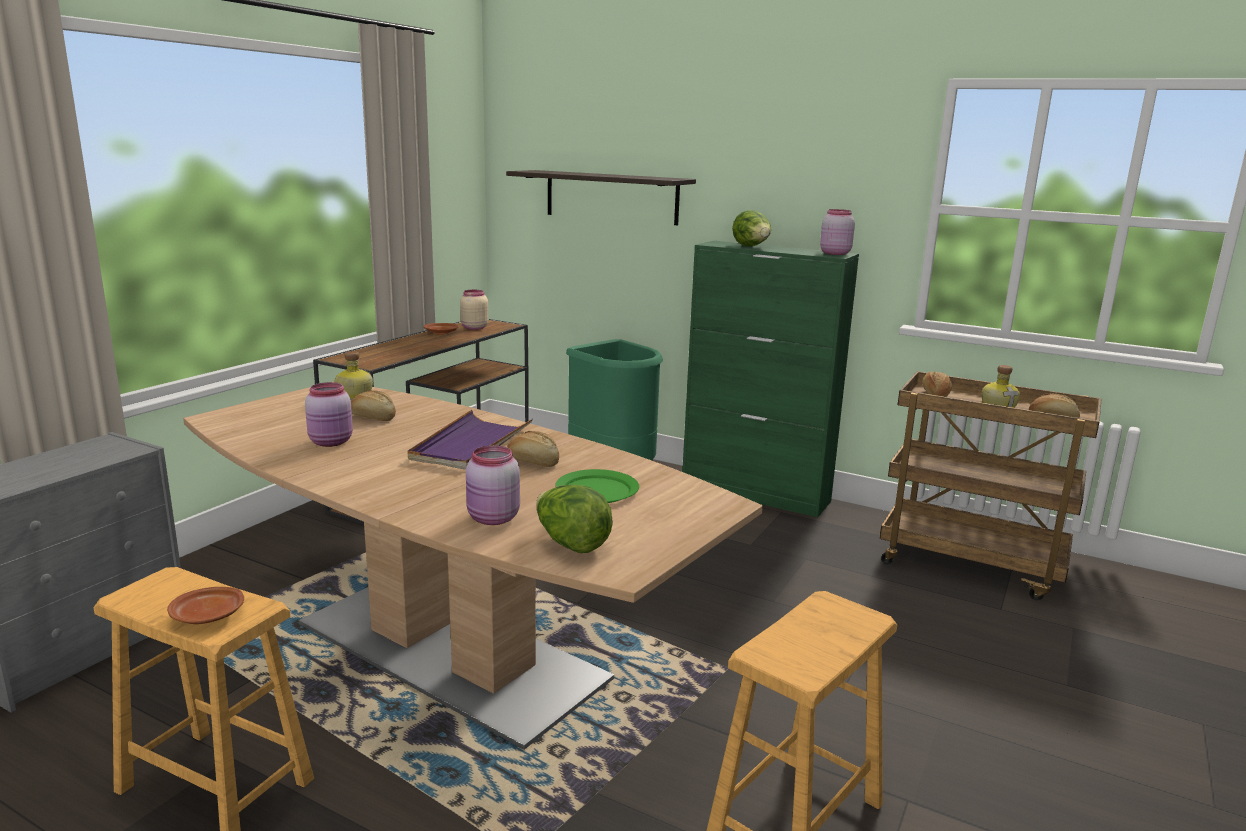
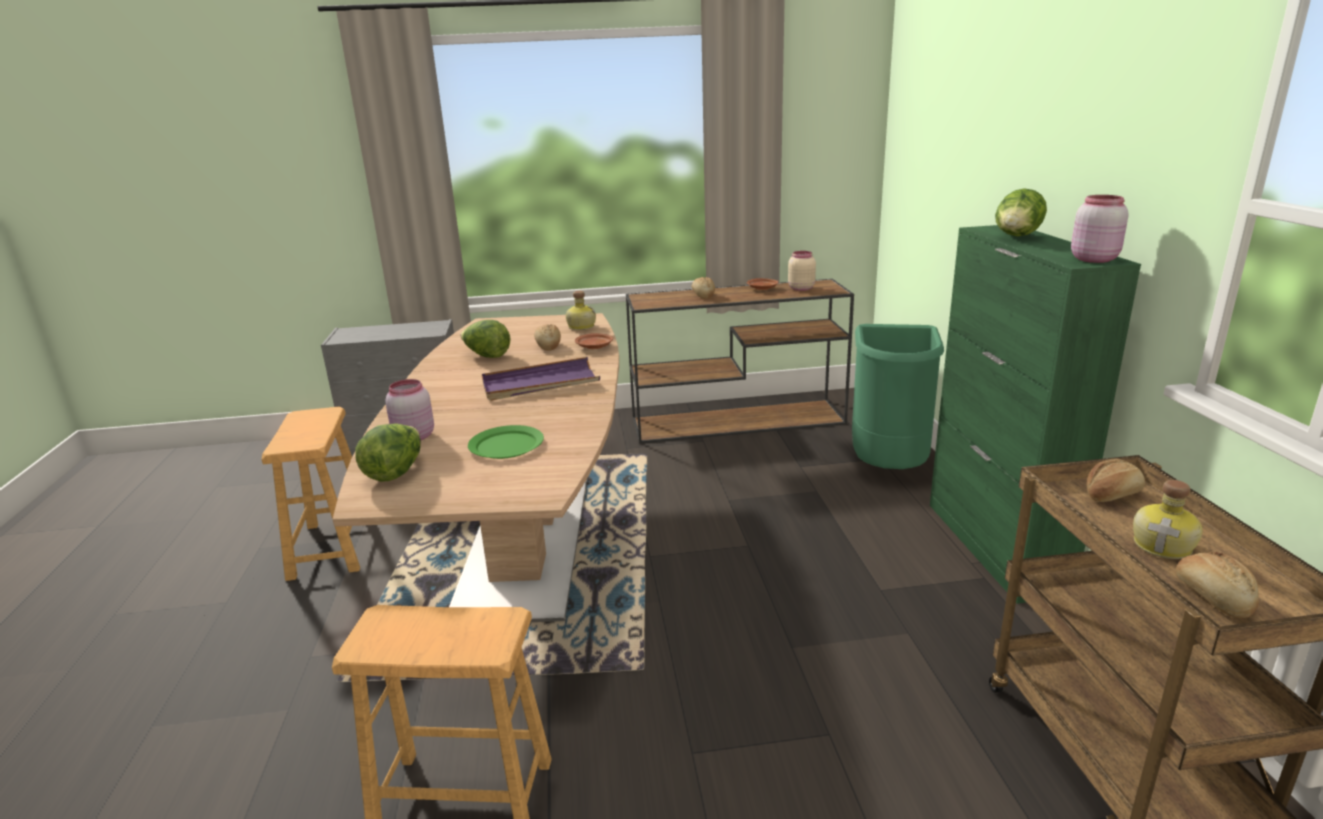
camera: 55 degrees right, 5 degrees up
(209, 616) = (292, 439): brown plate -> brown plate (594, 347)
(332, 442) = (487, 356): pink jar -> lettuce
(533, 461) = (535, 409): bread -> bread (703, 295)
(611, 197) = (954, 162): shelf -> none

